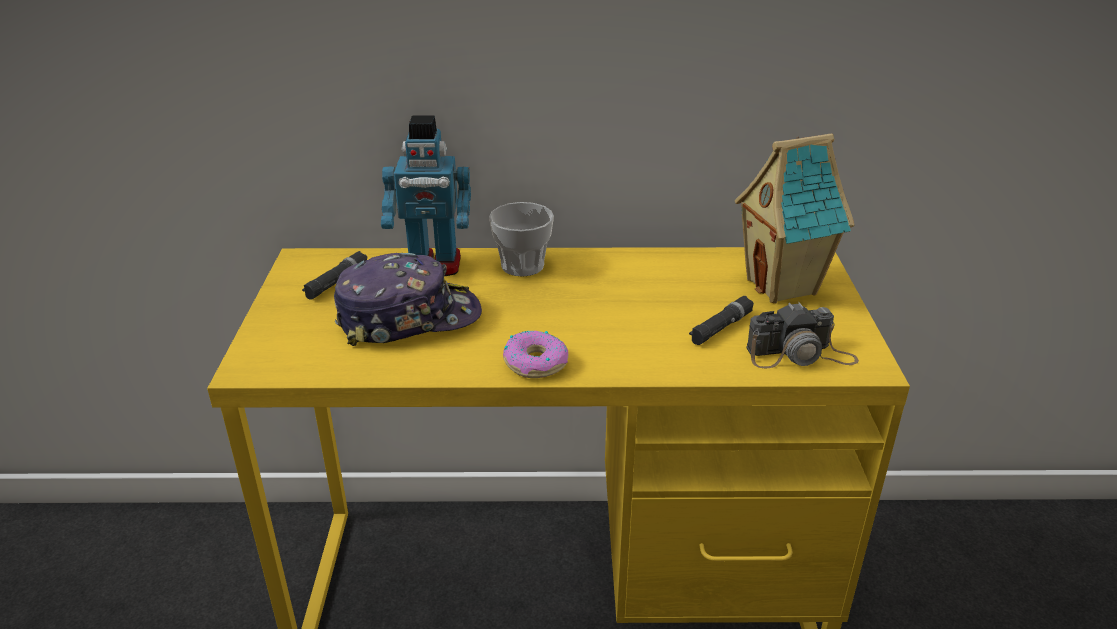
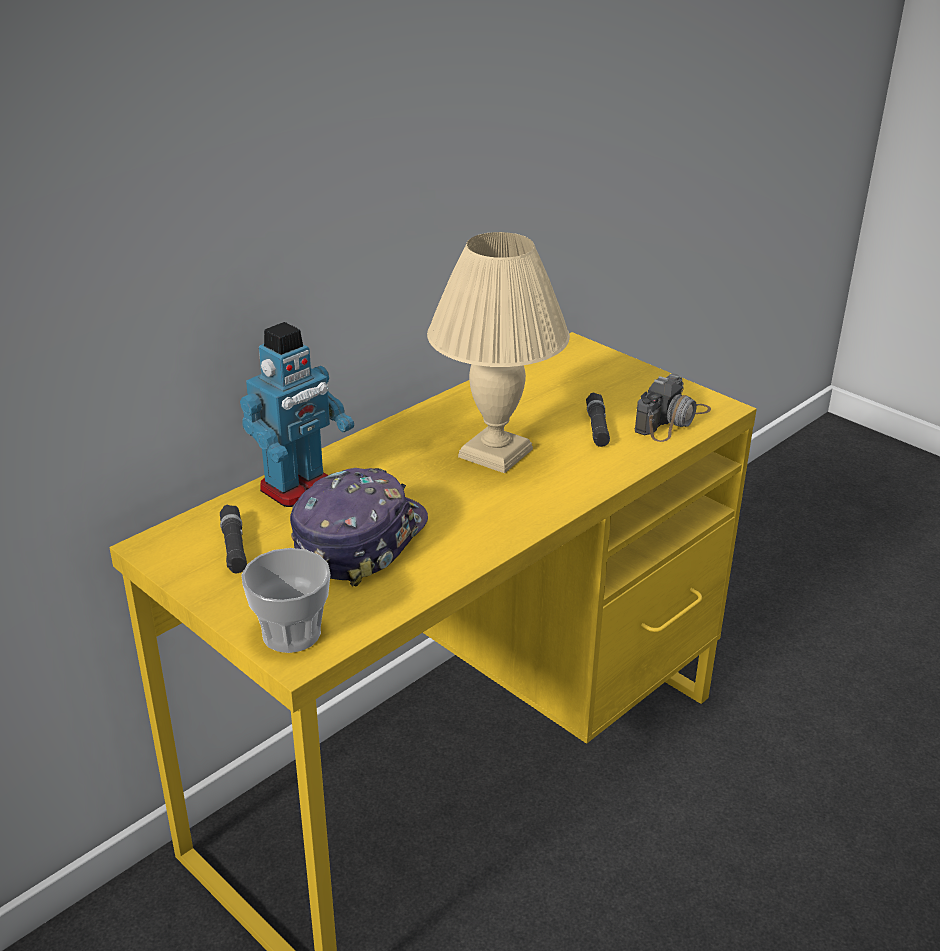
camera: 45 degrees left, 0 degrees up
(522, 266) = (375, 451): cup -> cup (291, 634)
(535, 362) = (519, 518): donut -> none
(601, 308) = (495, 454): none -> beige table lamp
(783, 286) = (589, 376): toy house -> none

